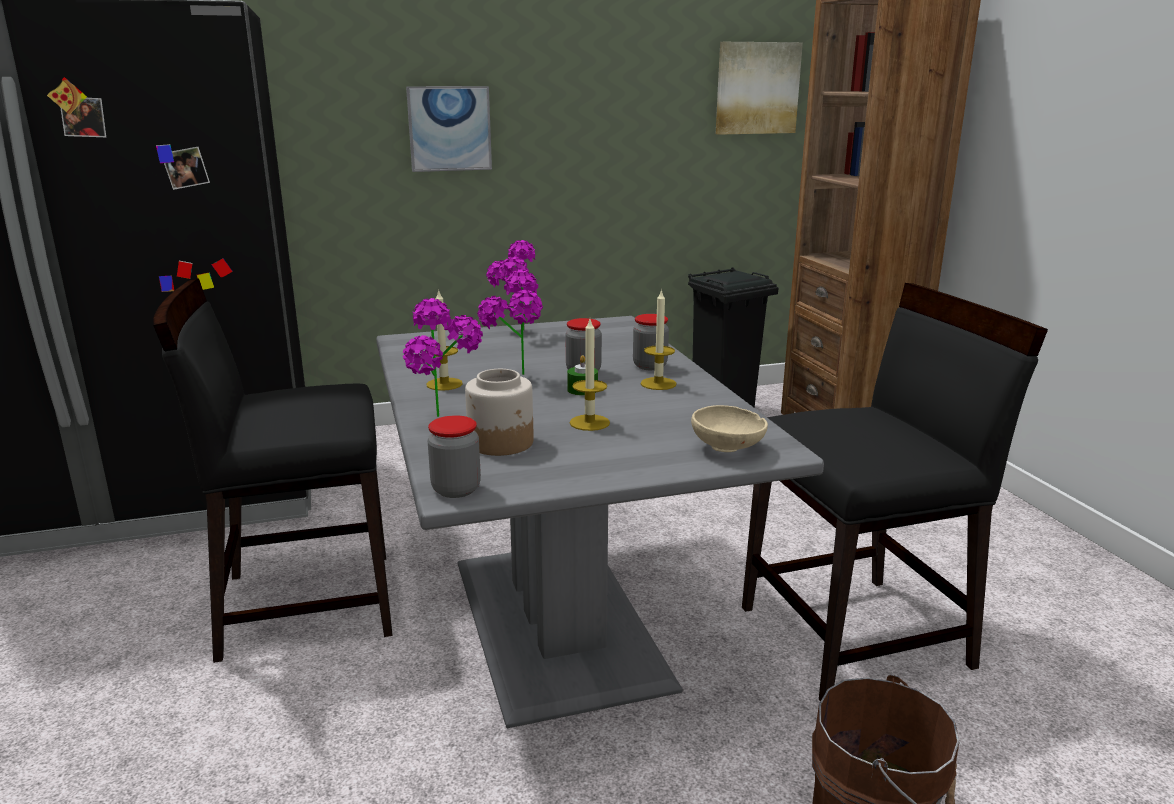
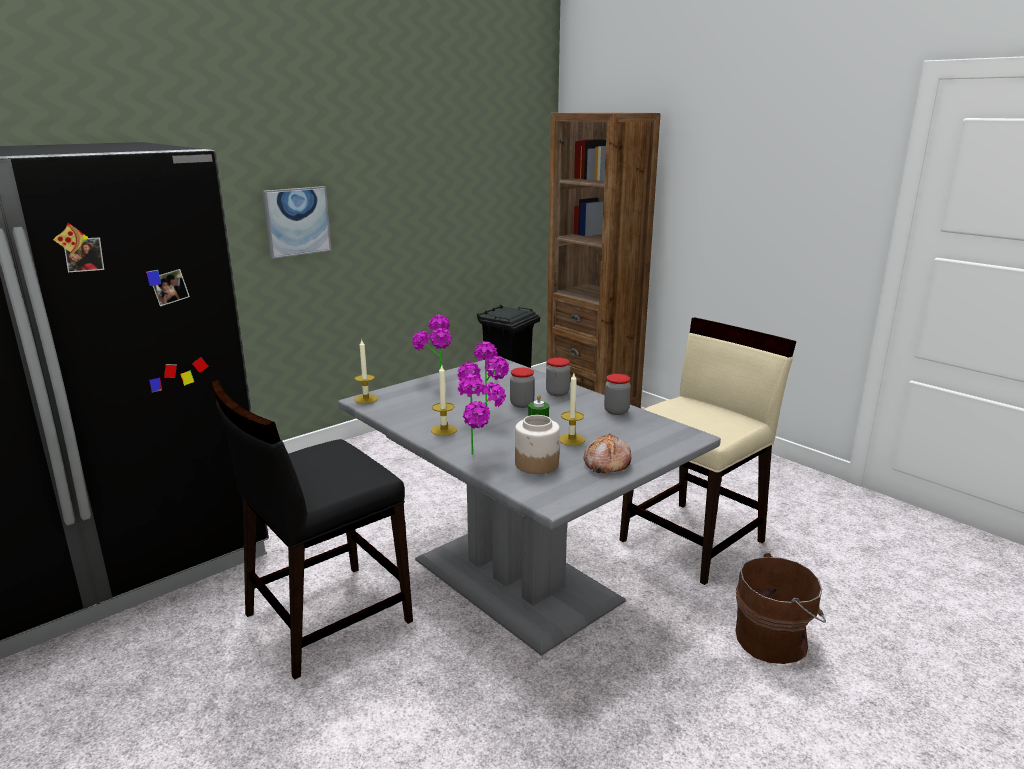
camera: 25 degrees left, 0 degrees up
(456, 489) = (552, 500): jar -> jar (616, 411)
(595, 460) = (606, 463): none -> bread
(658, 383) = (578, 405): candle -> candle (366, 399)
(728, 449) = (667, 441): beige bowl -> none
(756, 88) = (502, 175): picture -> none
(857, 636) = (694, 540): black chair -> beige chair

